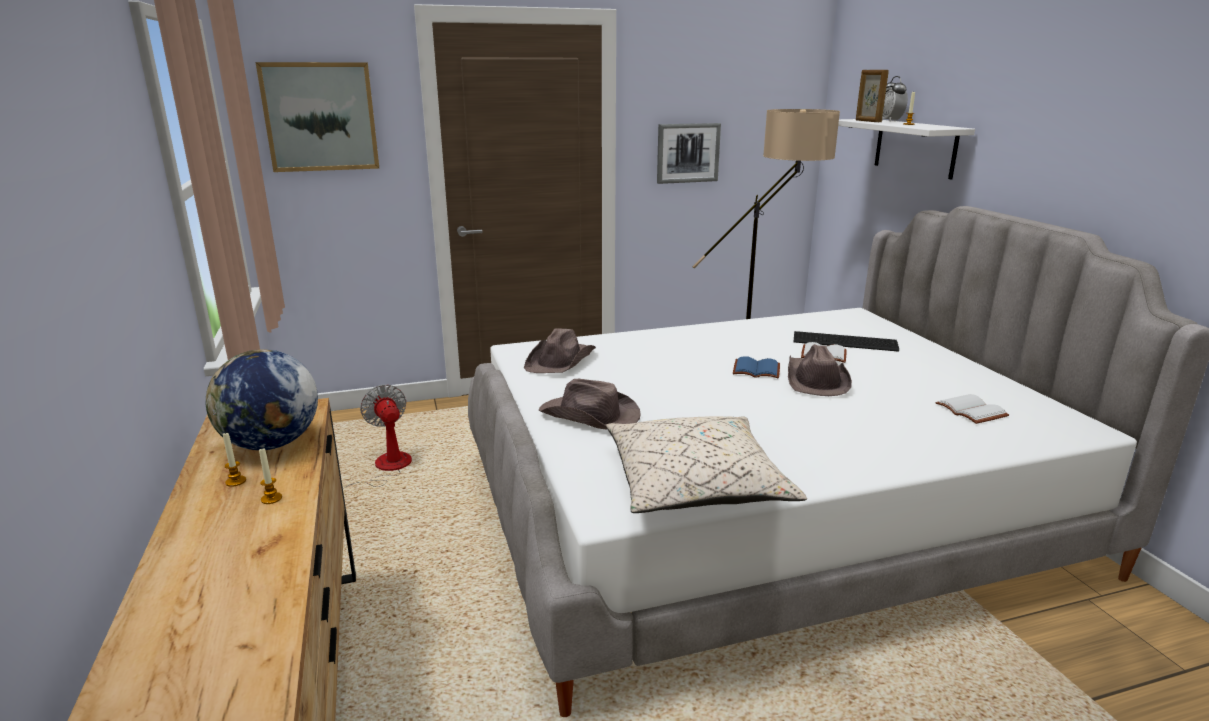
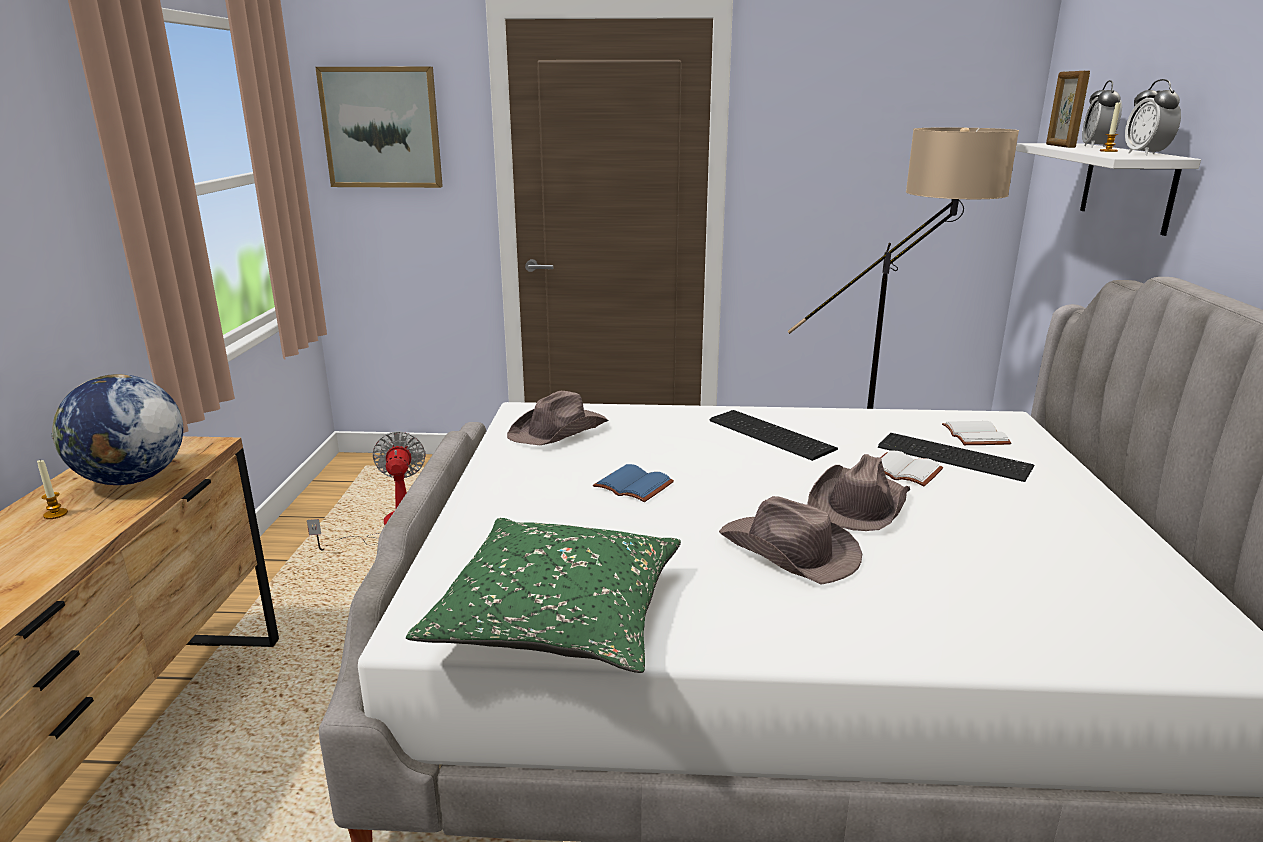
camera: 20 degrees right, 0 degrees up
(271, 498) = (62, 540): candle -> none
(590, 416) = (524, 504): brown hat -> brown hat (789, 552)
(687, 153) = (825, 184): picture -> none
(695, 484) = (559, 617): beige pillow -> green pillow
(717, 344) = (770, 435): none -> keyboard
(755, 370) = (787, 478): blue book -> blue book (631, 486)
(937, 126) = (1145, 154): none -> alarm clock
(973, 411) = (1062, 590): white book -> white book (977, 436)

